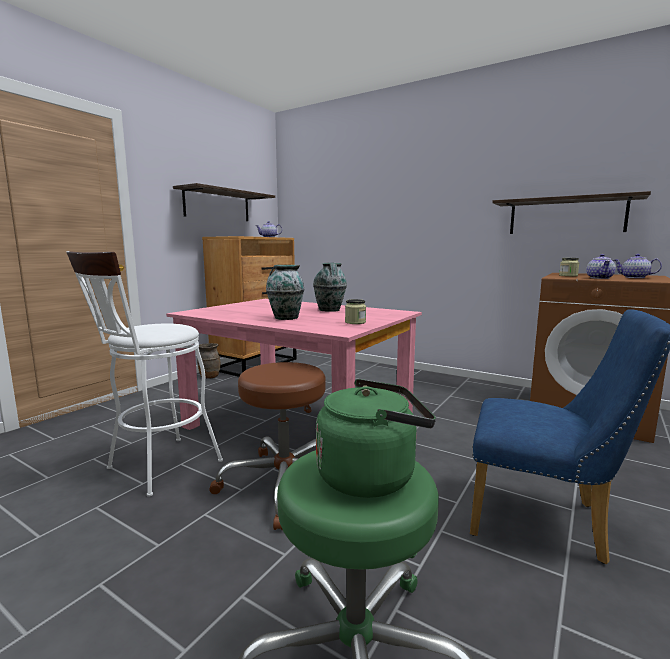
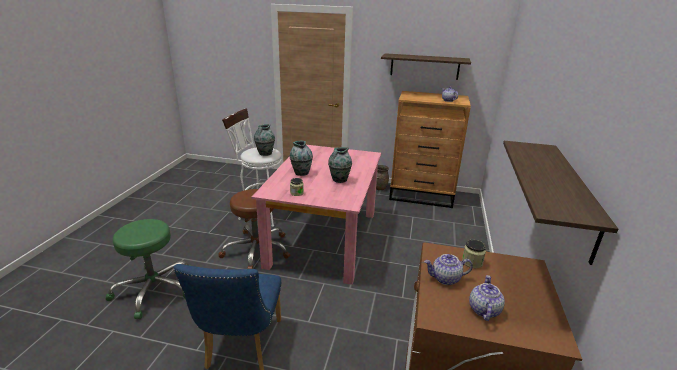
camera: 70 degrees right, 15 degrees up
(170, 325) = (265, 153): none -> vase
(372, 476) = (140, 233): green kettle -> none

